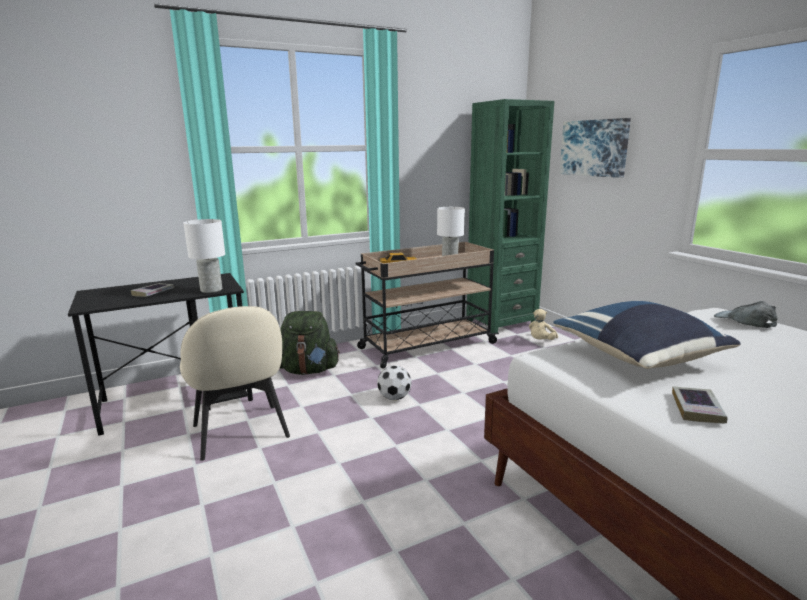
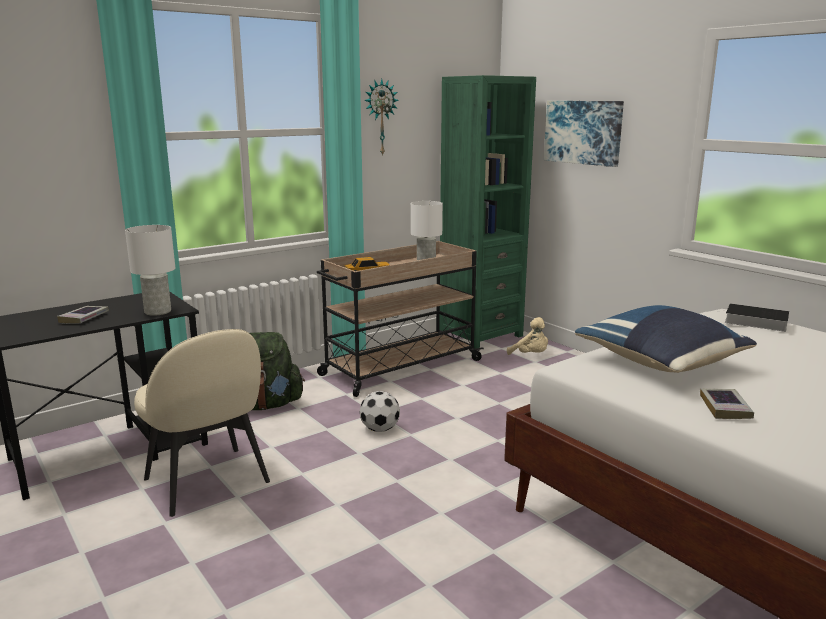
camera: 10 degrees left, 0 degrees up
(417, 137) = (380, 117): none -> wall clock
(541, 341) = (530, 355): beige plush toy -> beige plush toy turned 75 degrees counterclockwise
(744, 321) = (753, 321): grey cap -> book

